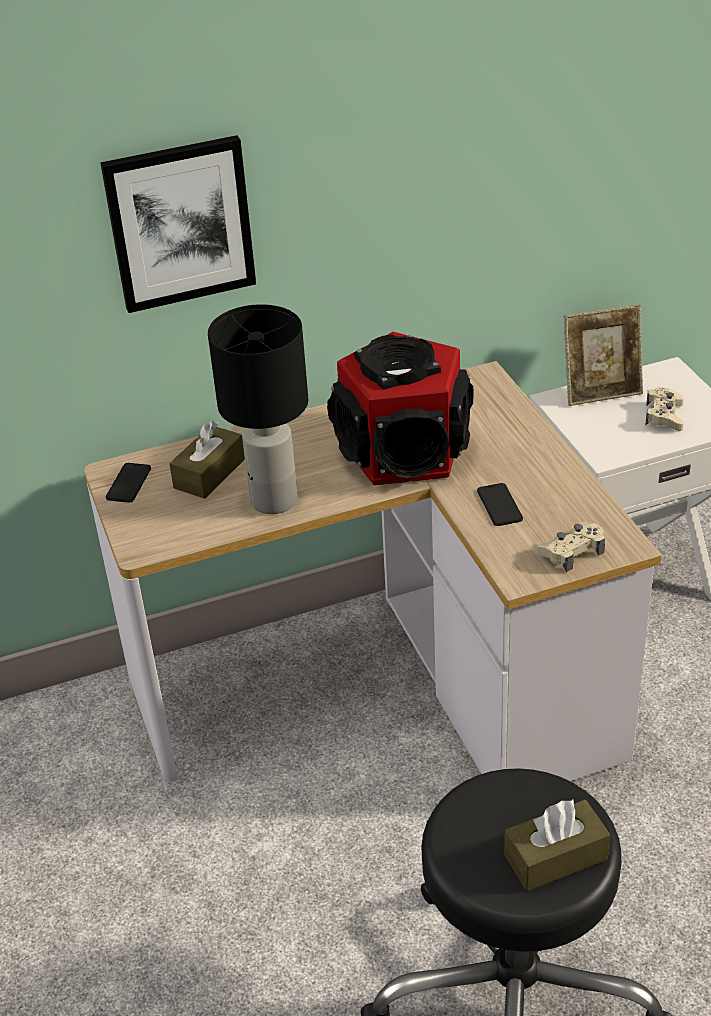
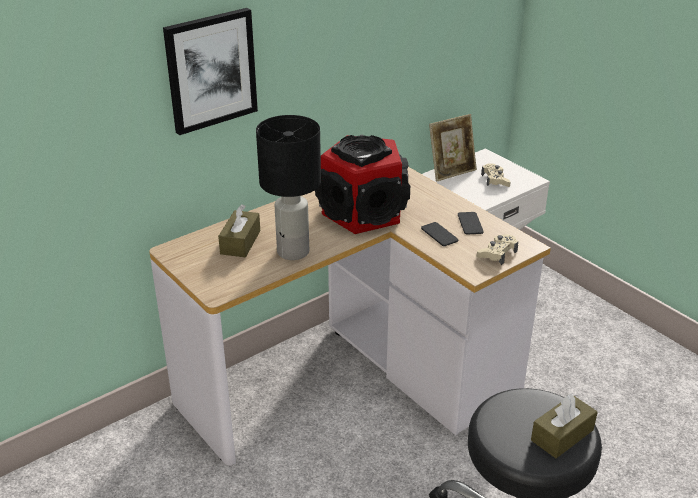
camera: 20 degrees left, 5 degrees down
(128, 483) = (186, 255): phone -> phone (470, 223)

